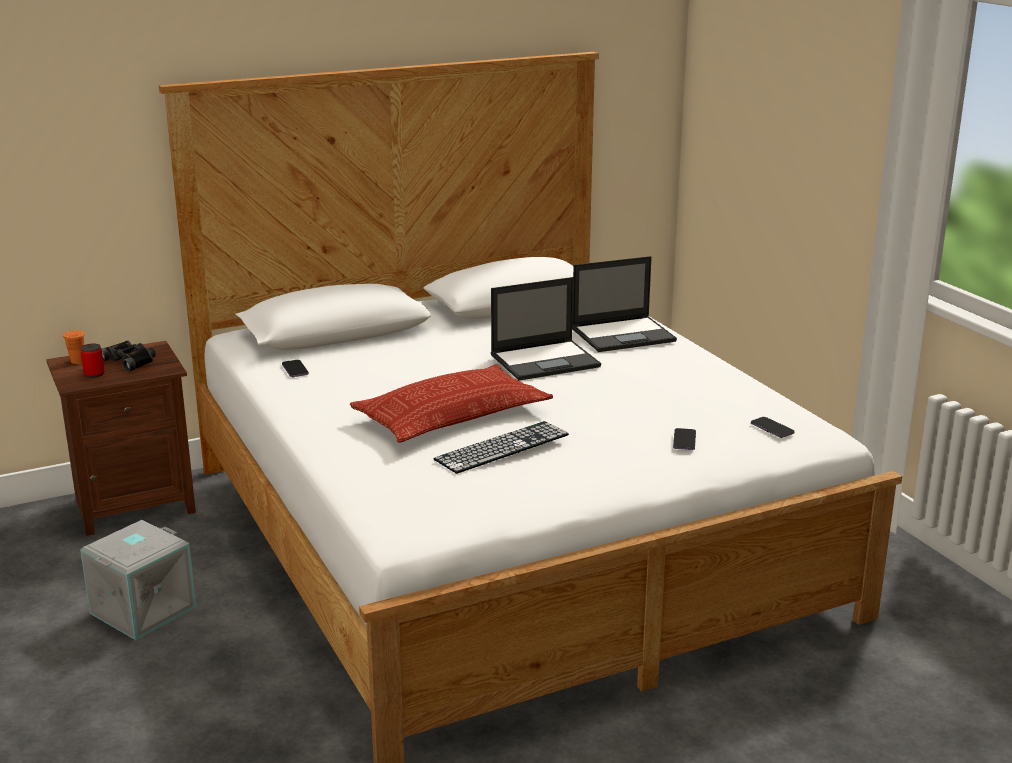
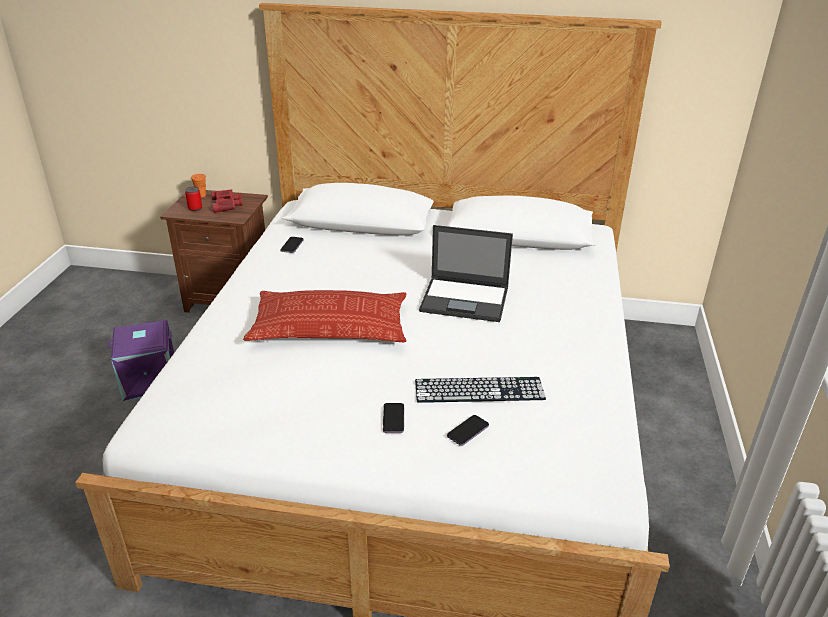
camera: 35 degrees right, 10 degrees up
(130, 361) = (227, 204): black binoculars -> red binoculars
(142, 609) = (150, 379): grey storage box -> purple storage box
(502, 447) = (315, 374): keyboard -> keyboard (479, 390)
(624, 334) = (564, 295): laptop -> none
(772, 429) = (564, 454): phone -> phone (393, 419)

